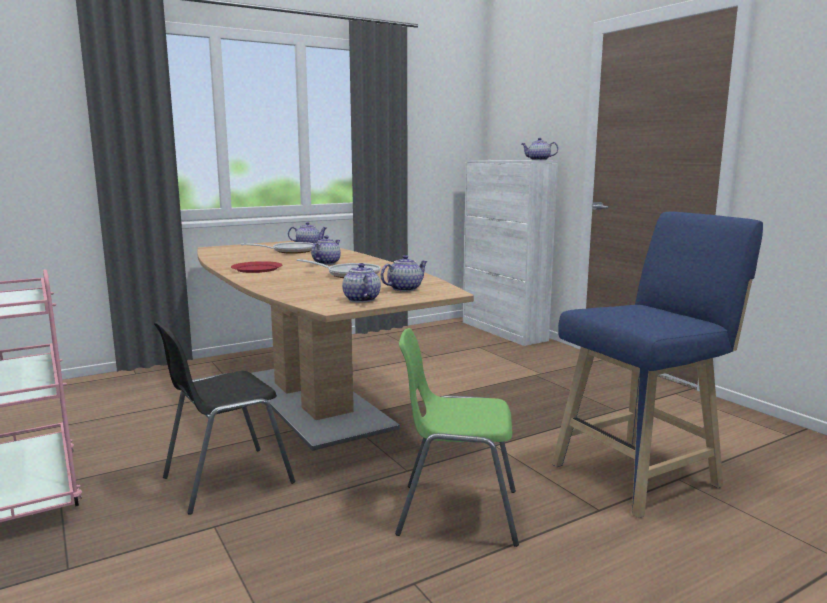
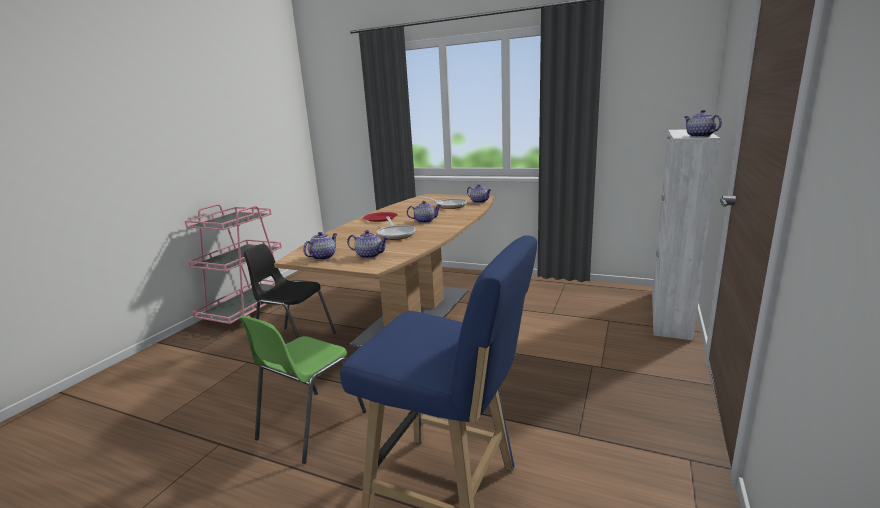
camera: 55 degrees right, 5 degrees up
(457, 512) = (310, 425): green chair -> green chair turned 120 degrees counterclockwise

